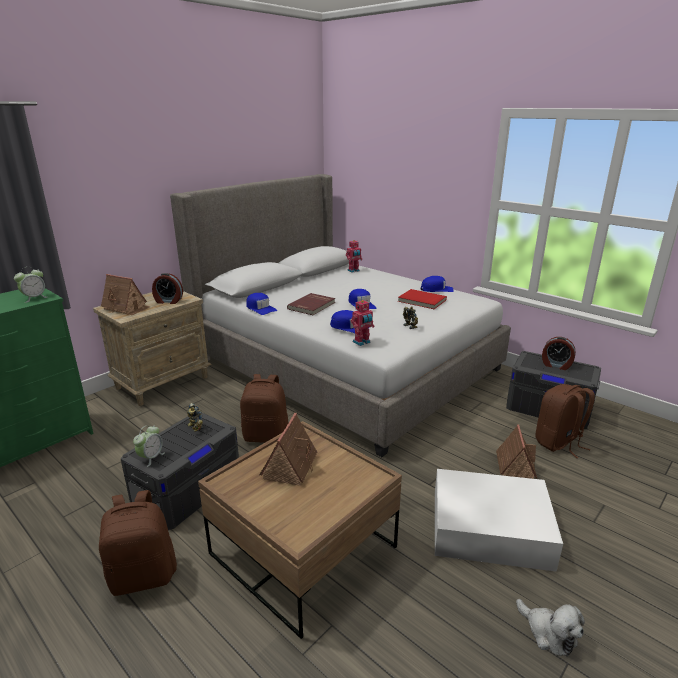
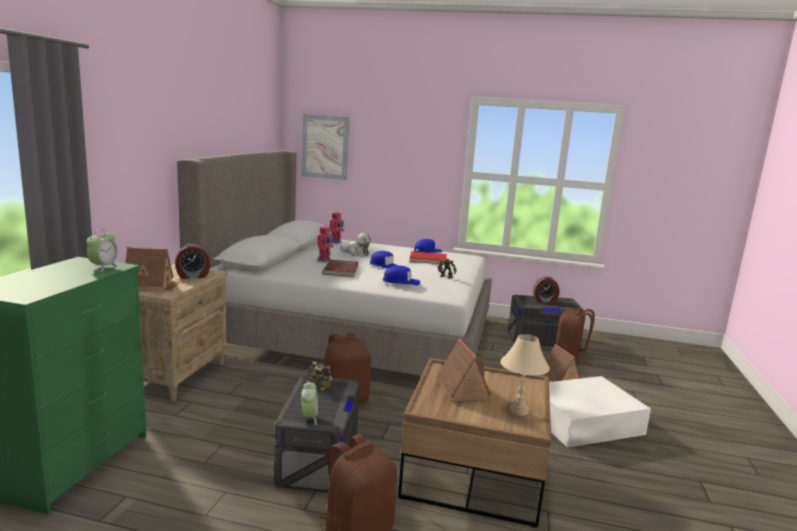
camera: 30 degrees left, 10 degrees down
(260, 308) = (294, 276): blue cap -> none
(314, 510) = (519, 411): none -> beige table lamp
(359, 170) = (325, 147): none -> picture
(362, 342) = (427, 290): toy robot -> toy robot (324, 260)
(548, 633) = (676, 469): plush toy -> plush toy (357, 253)

